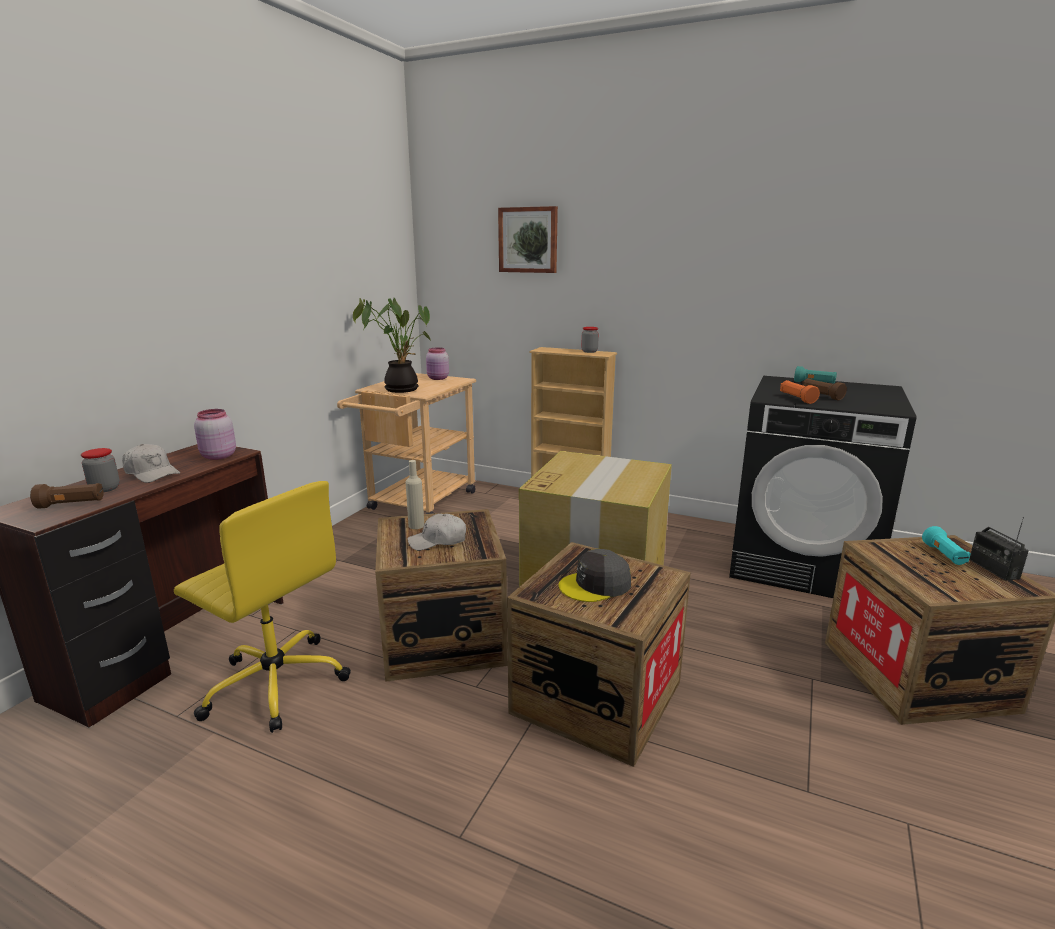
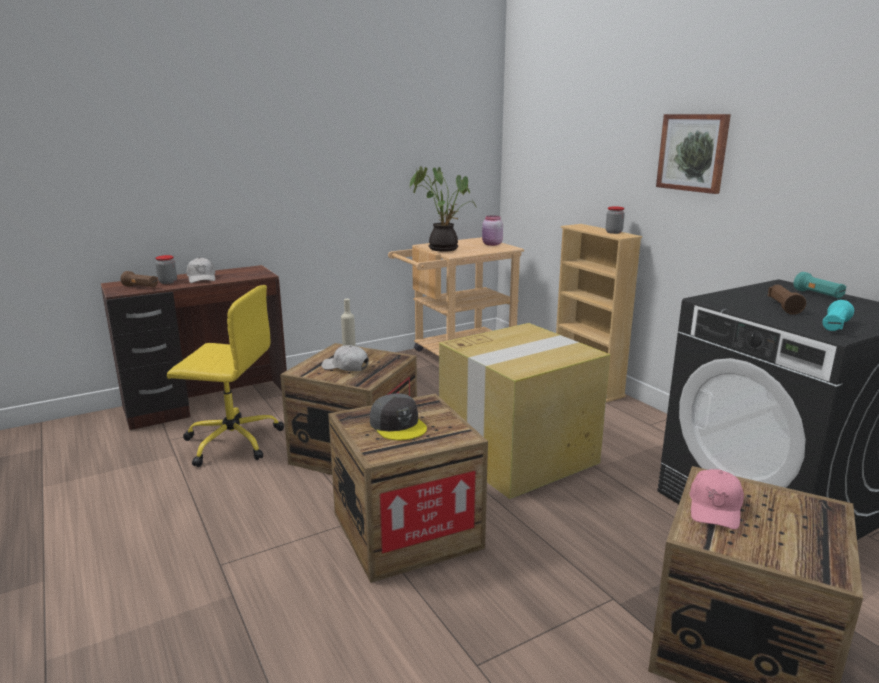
camera: 35 degrees right, 0 degrees up
(217, 456) = (249, 275): pink jar -> none
(275, 683) = (231, 441): yellow office chair -> yellow office chair turned 60 degrees counterclockwise
(528, 240) = (582, 116): picture -> picture (693, 152)
(595, 585) = (398, 425): grey cap -> grey cap turned 135 degrees counterclockwise
(797, 399) = (742, 305): orange flashlight -> none
(909, 568) = (715, 508): none -> pink cap
(944, 555) = (787, 513): turquoise flashlight -> turquoise flashlight (834, 327)
(993, 569) = (827, 544): radio -> none

